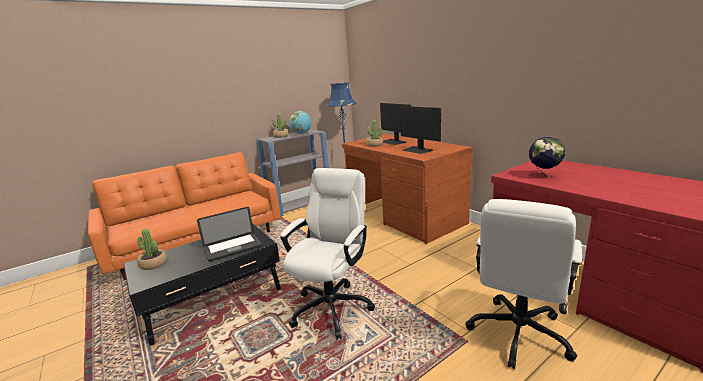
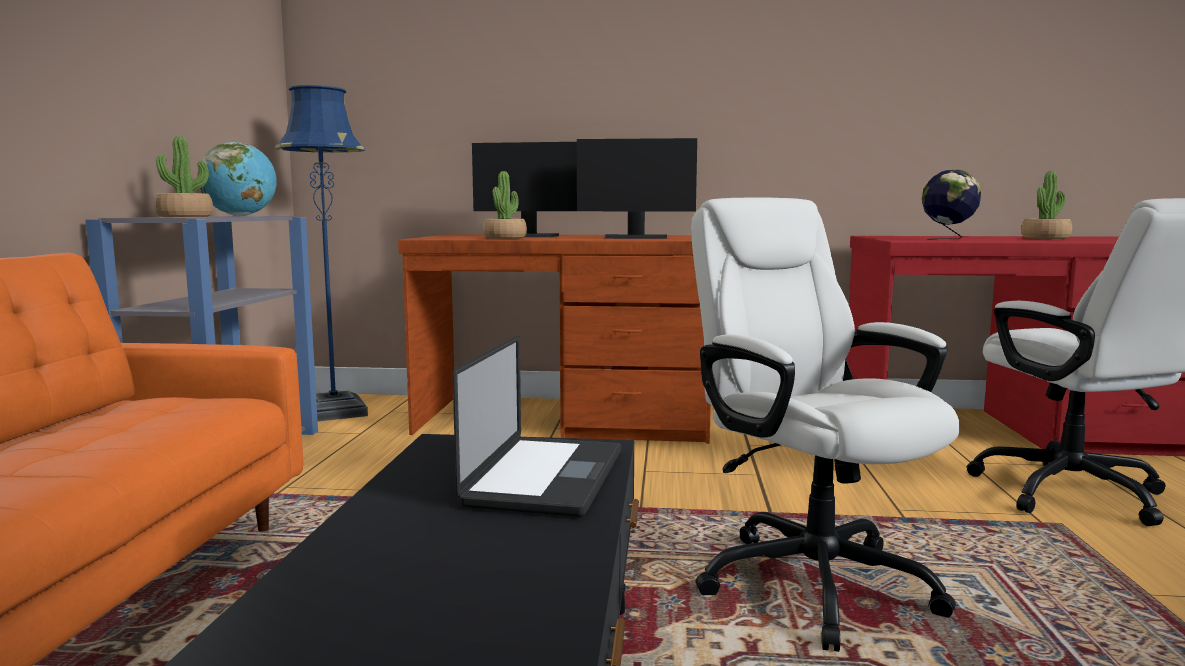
camera: 50 degrees left, 10 degrees down
(153, 264) = (370, 603): potted plant -> potted plant (1045, 238)

